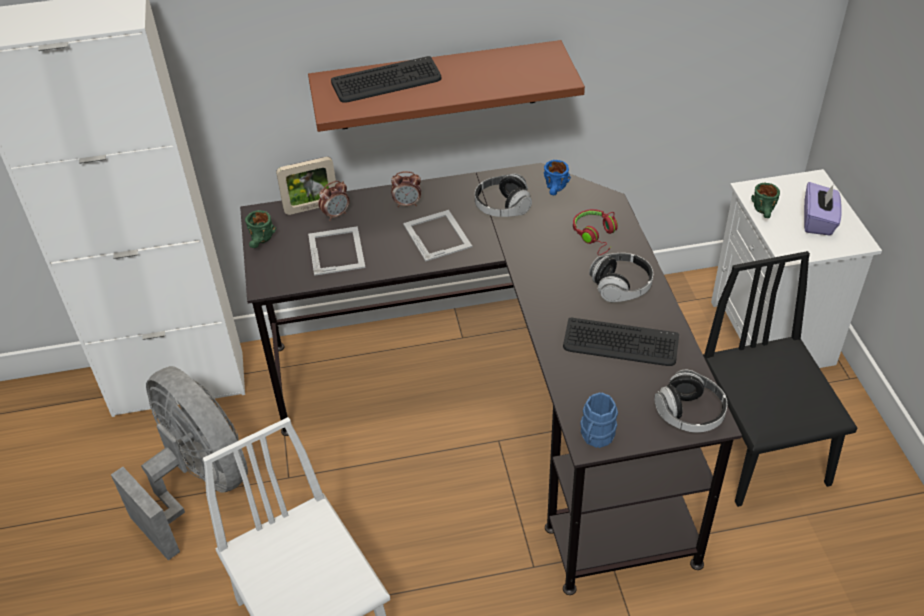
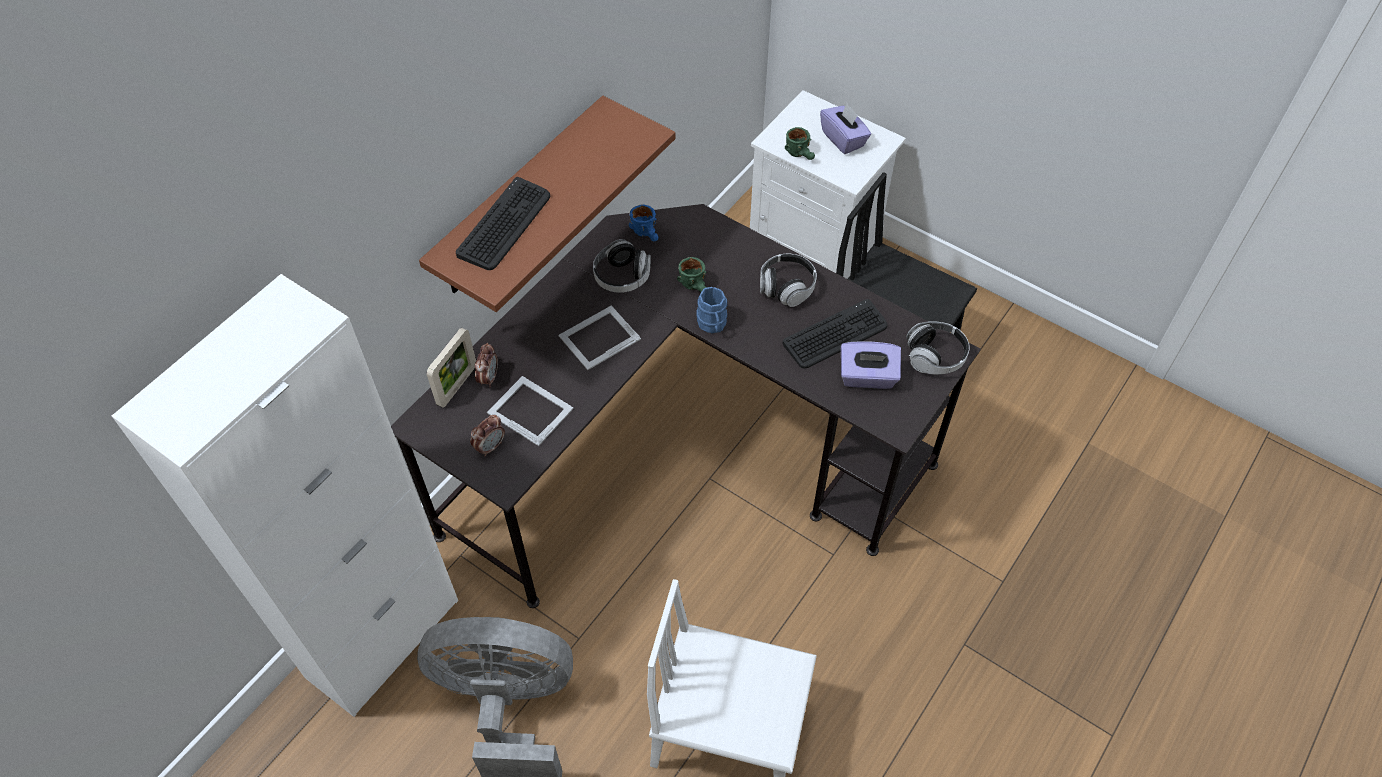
camera: 45 degrees left, 10 degrees up
(261, 242) = (452, 449): green mug -> green mug (697, 287)
(407, 204) = (539, 326): alarm clock -> alarm clock (490, 446)
(437, 234) = (598, 337): picture frame -> picture frame turned 60 degrees counterclockwise
(595, 437) = (896, 421): blue mug -> blue mug (712, 325)
(596, 236) = (723, 256): red headphones -> none
(610, 390) = (867, 377): none -> purple tissue box

